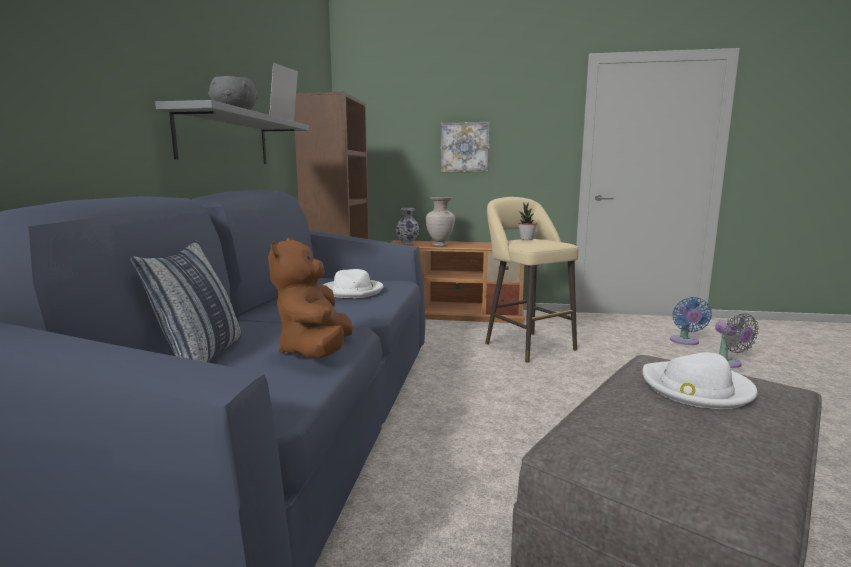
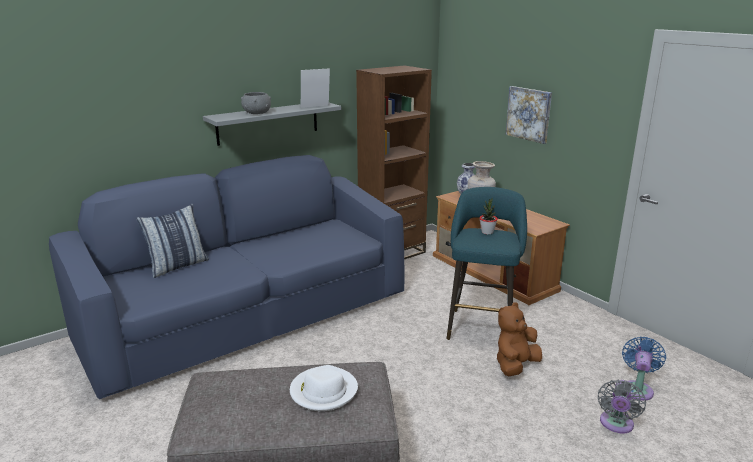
camera: 45 degrees right, 10 degrees up
(316, 352) = (212, 283): brown plush toy -> brown plush toy (515, 366)
(353, 291) = (323, 241): white hat -> none
(526, 345) = (481, 325): beige stool -> turquoise stool
(685, 342) = (637, 389): blue fan -> blue fan turned 150 degrees clockwise

